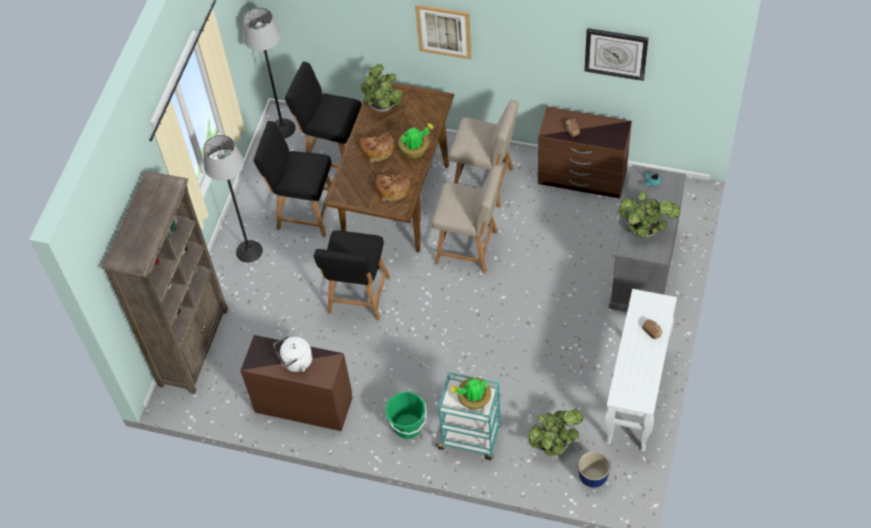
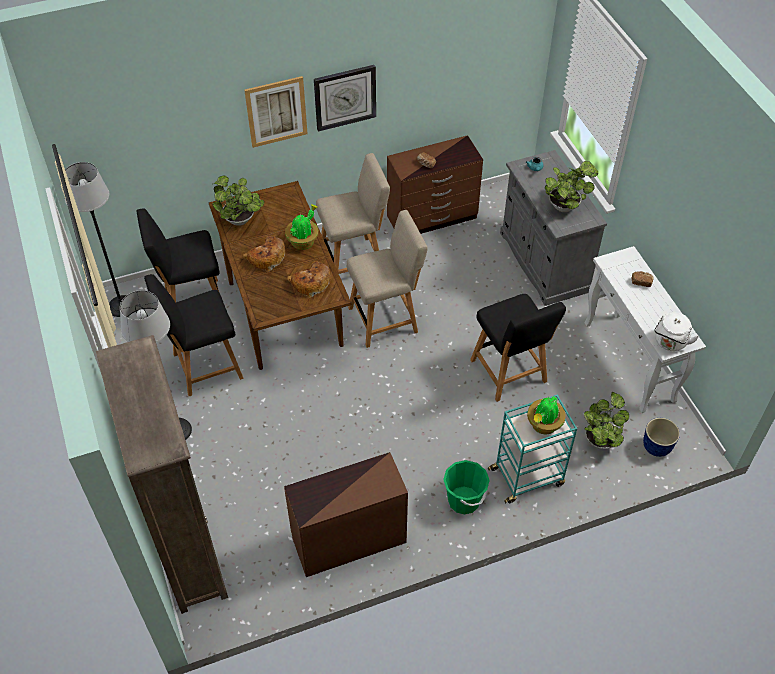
camera: 40 degrees left, 5 degrees down
(295, 362) = (349, 487): white kettle -> white kettle (670, 342)
(358, 298) = (320, 414): black chair -> black chair (510, 374)
(616, 53) = (449, 63): wall clock -> wall clock (345, 97)

